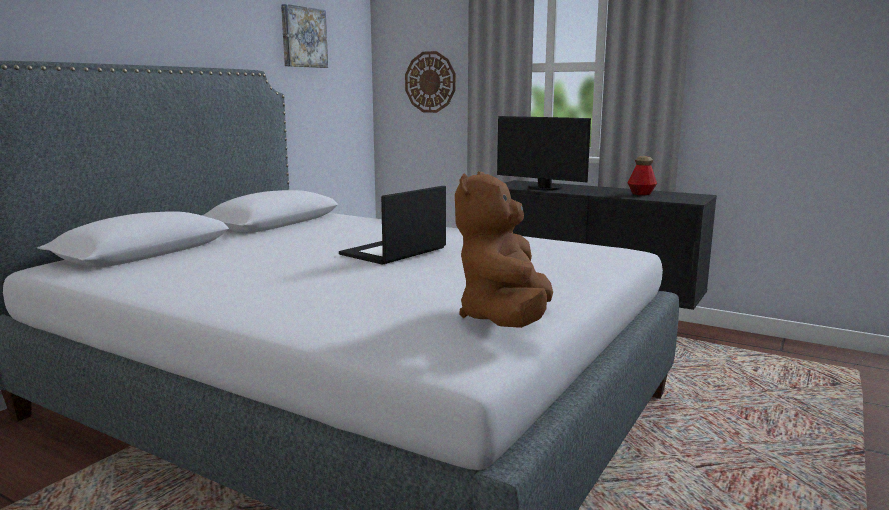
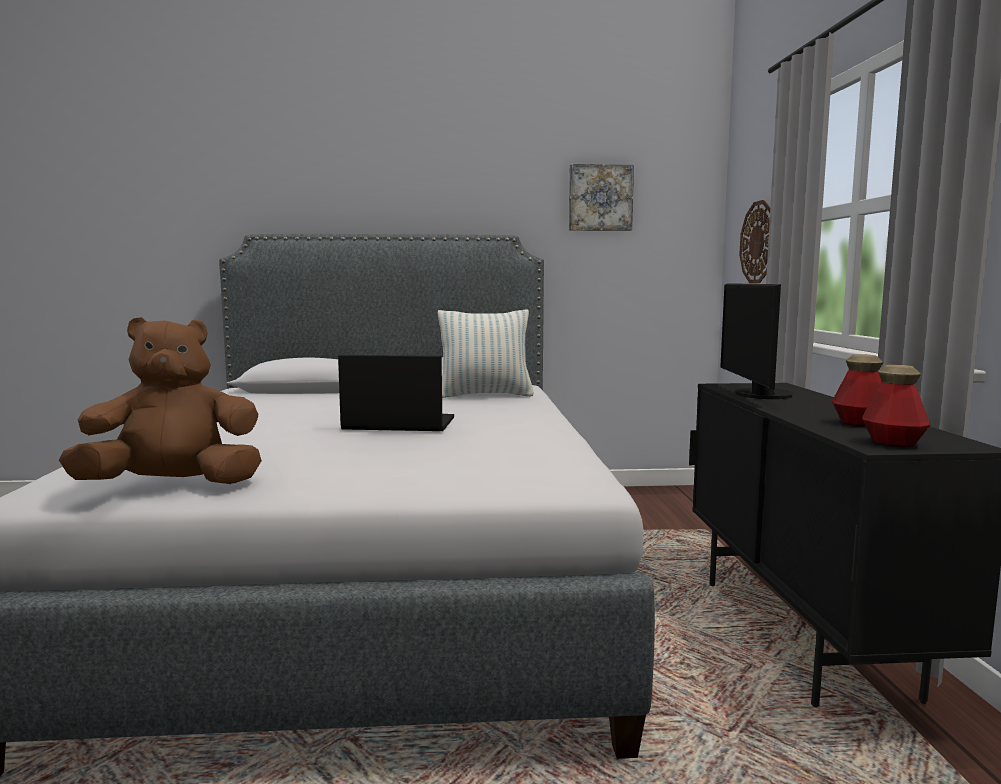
camera: 55 degrees right, 5 degrees down
(325, 223) = (485, 395): none -> pillow
(687, 199) = (893, 443): none -> bottle

